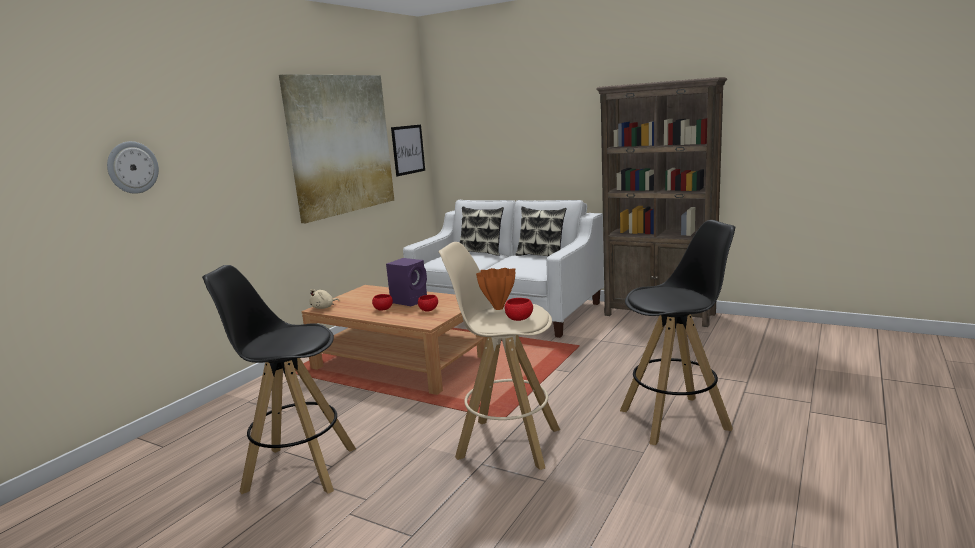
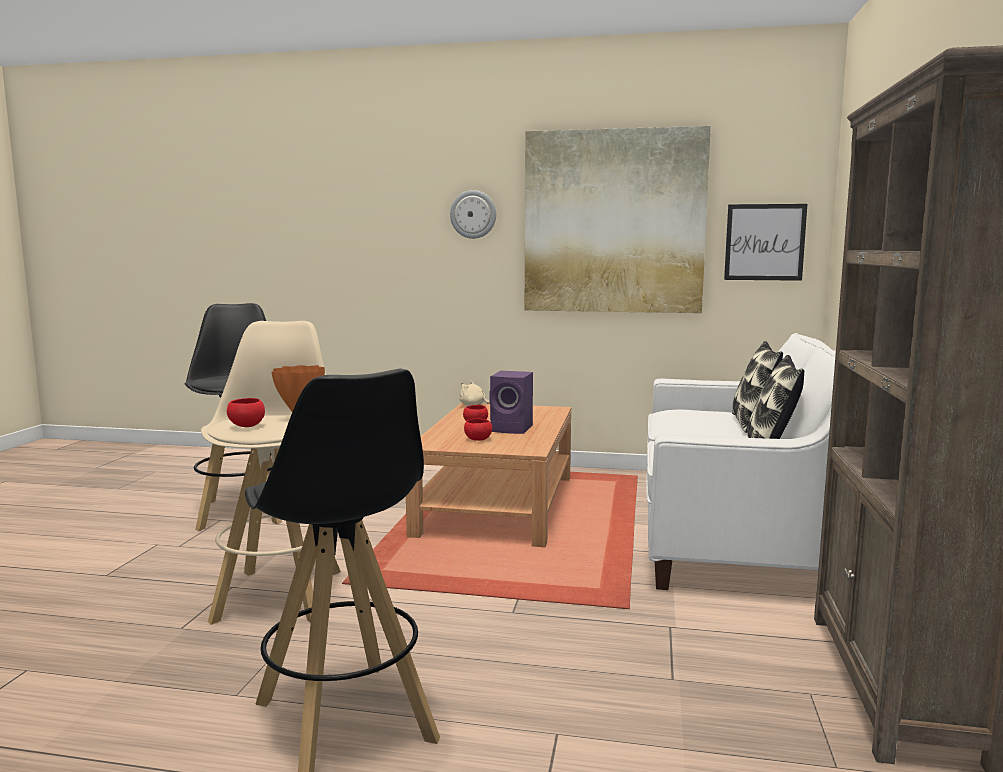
camera: 70 degrees right, 5 degrees down
(132, 167) = (346, 220): wall clock -> wall clock (473, 214)

